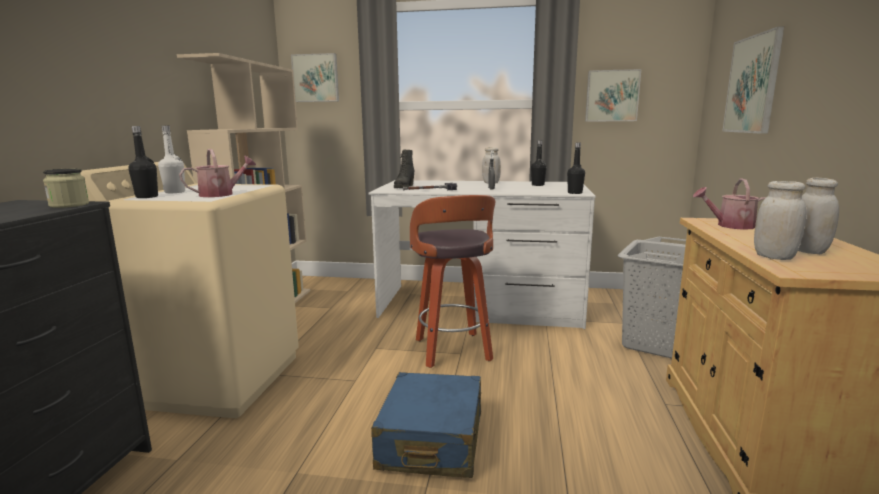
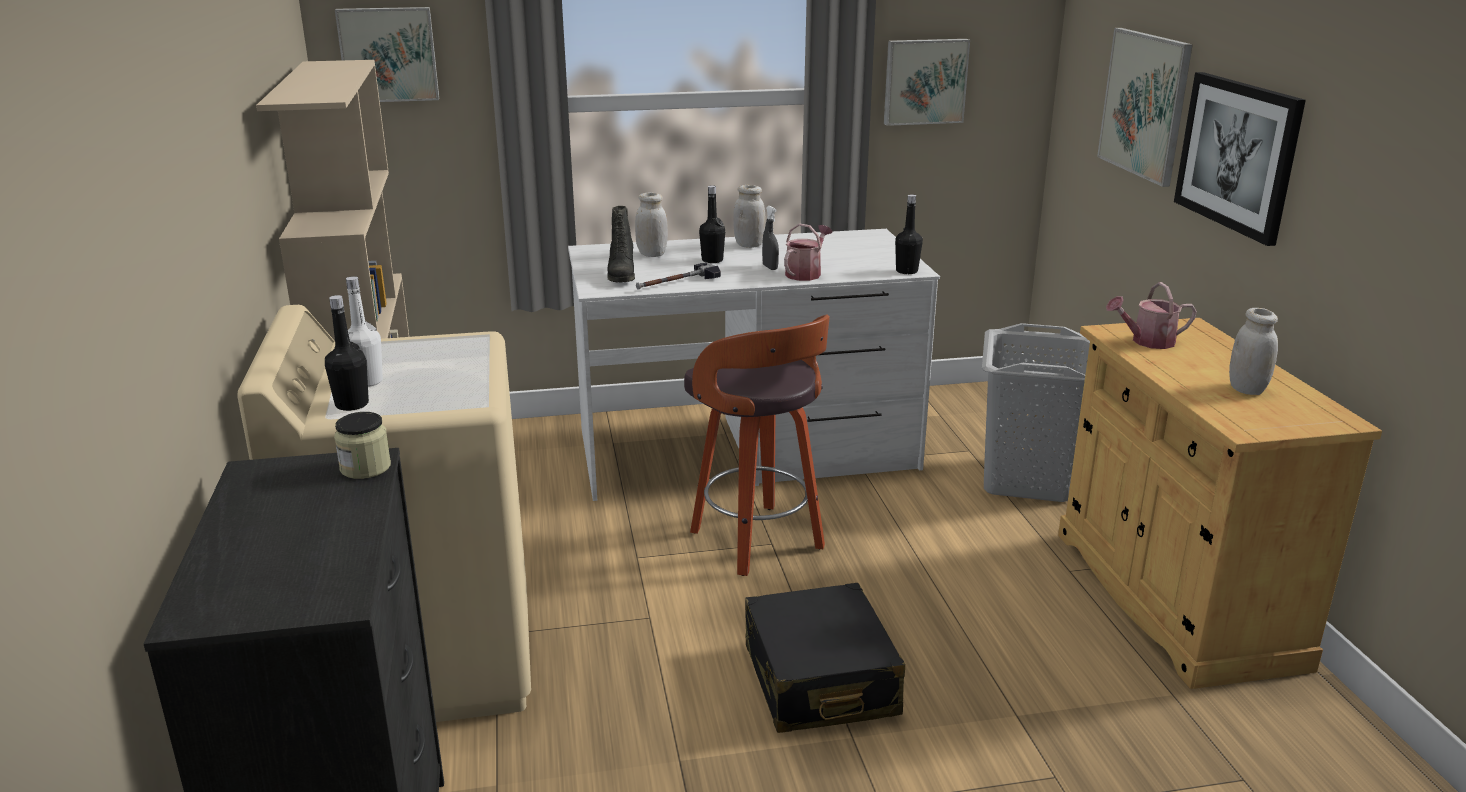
camera: 20 degrees left, 10 degrees up
(221, 194) = (463, 381): watering can -> watering can (806, 273)
(431, 440) = (819, 680): blue suitcase -> black suitcase
(538, 185) = (830, 247): black bottle -> black bottle (712, 260)
(774, 257) = (1218, 406): white jar -> white jar (652, 254)
(816, 88) = (1238, 155): none -> picture

